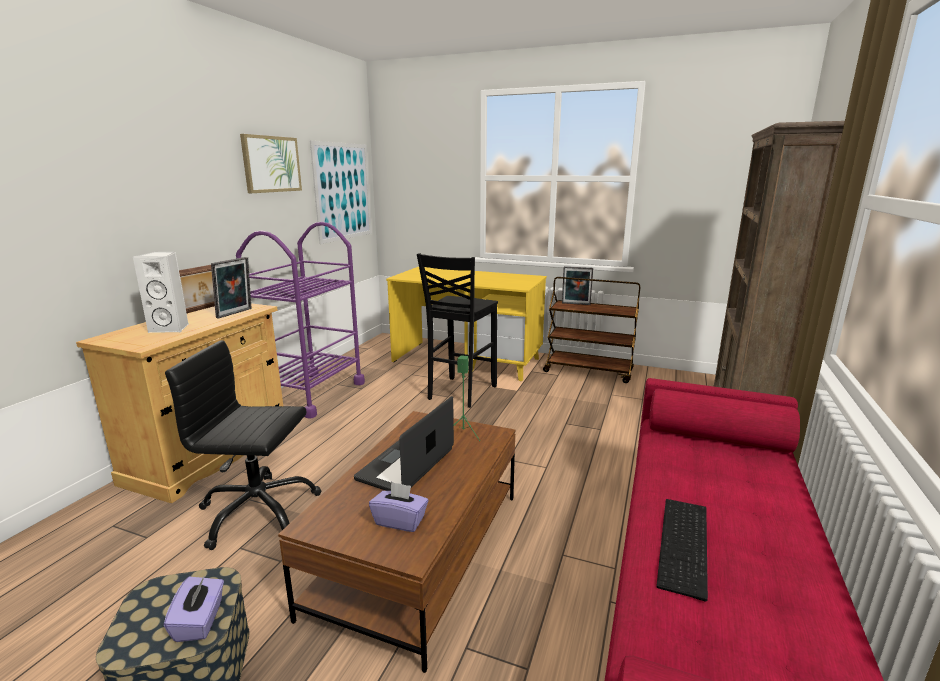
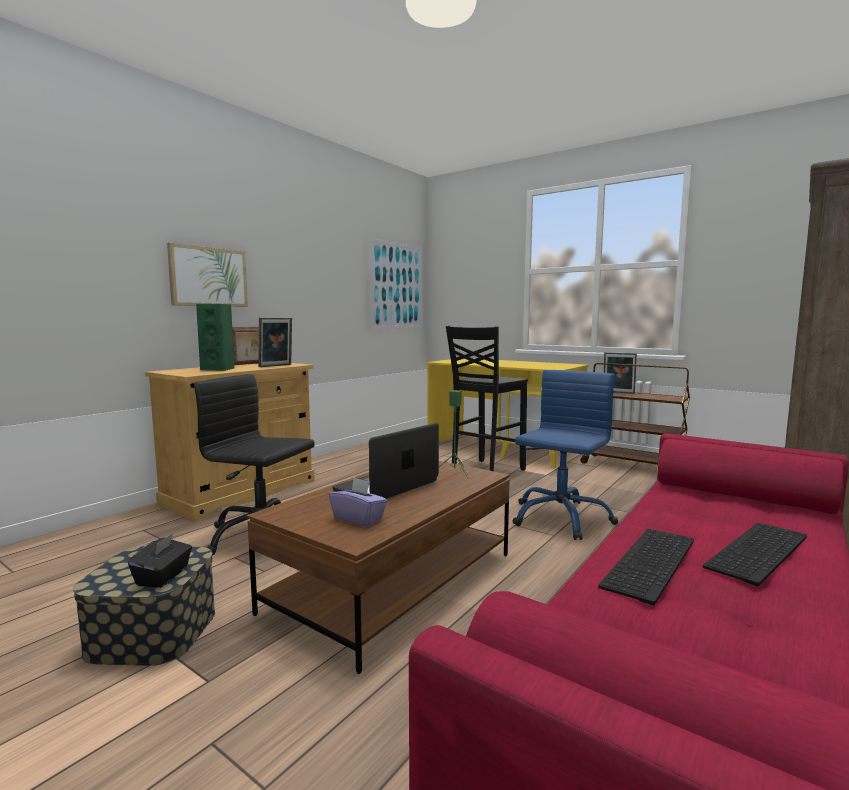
camera: 15 degrees right, 10 degrees down
(171, 328) = (219, 369): white speaker -> green speaker
(200, 621) = (163, 576): purple tissue box -> black tissue box
(271, 164) = (330, 253): picture -> picture (208, 277)
(311, 394) = (344, 462): purple cart -> none
(545, 444) = (560, 518): none -> blue office chair
(758, 516) = (760, 553): none -> keyboard

